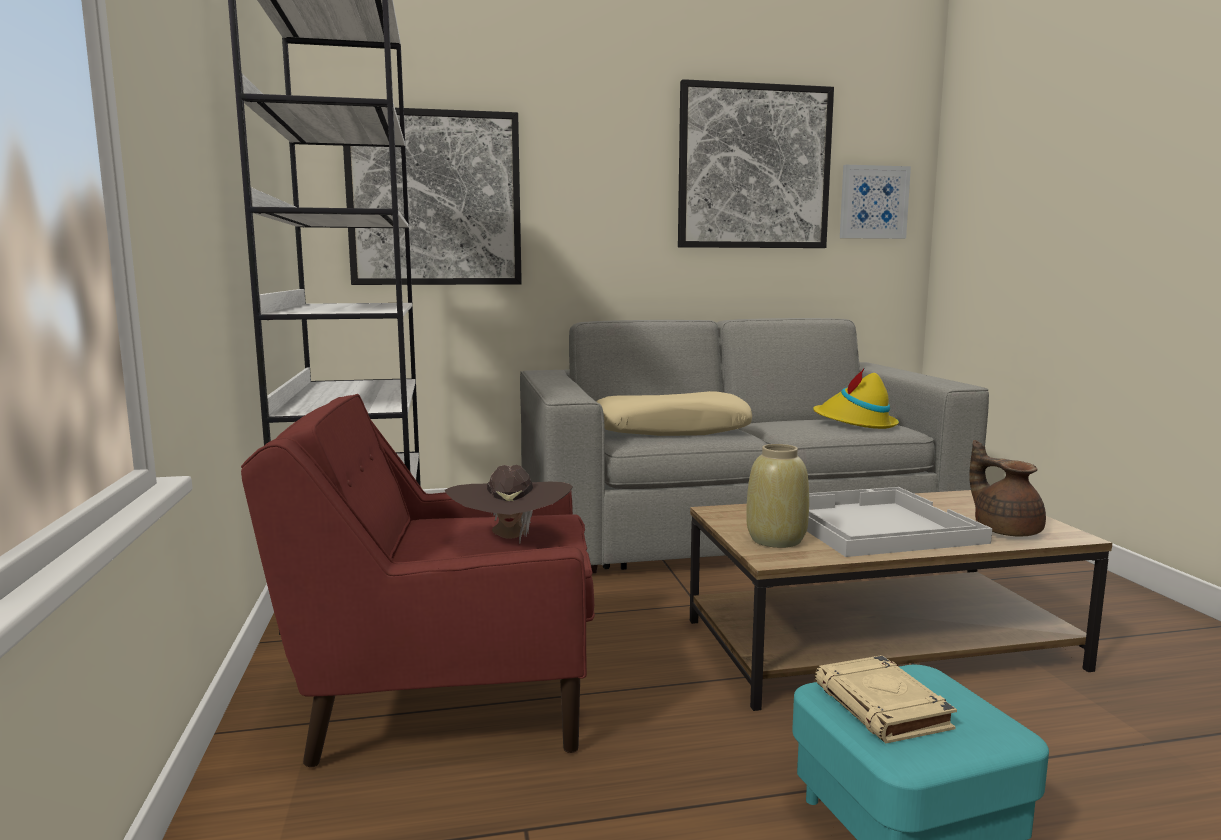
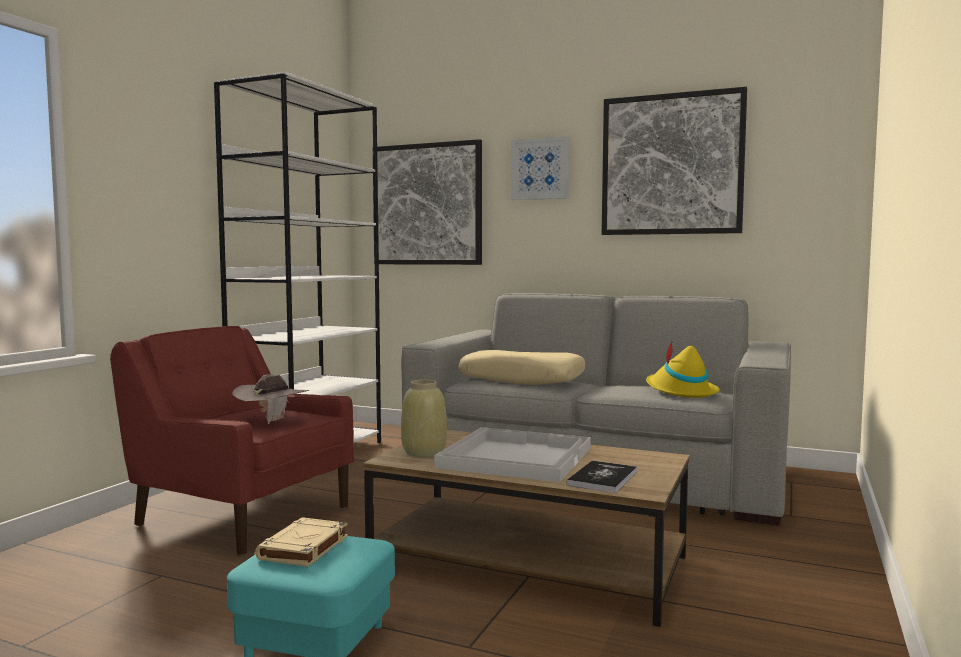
camera: 35 degrees right, 5 degrees down
(873, 202) = (797, 188): picture -> picture (540, 169)
(1005, 530) = (602, 478): brown teapot -> book

